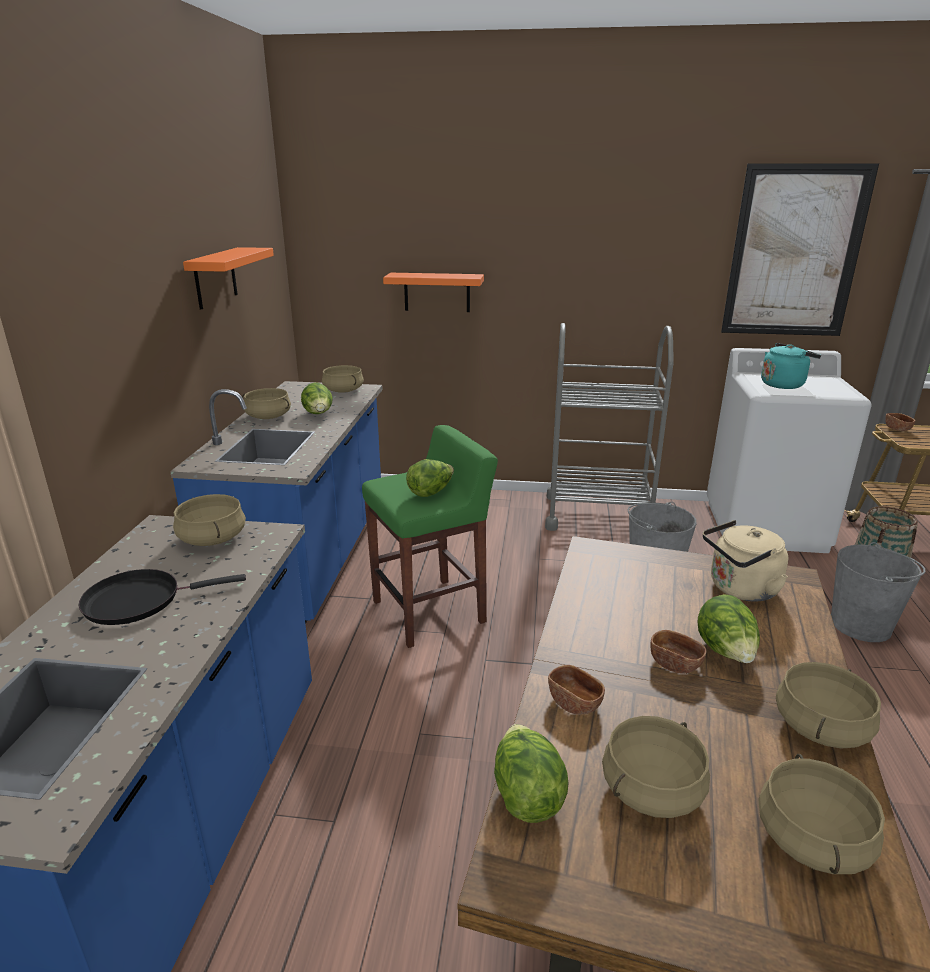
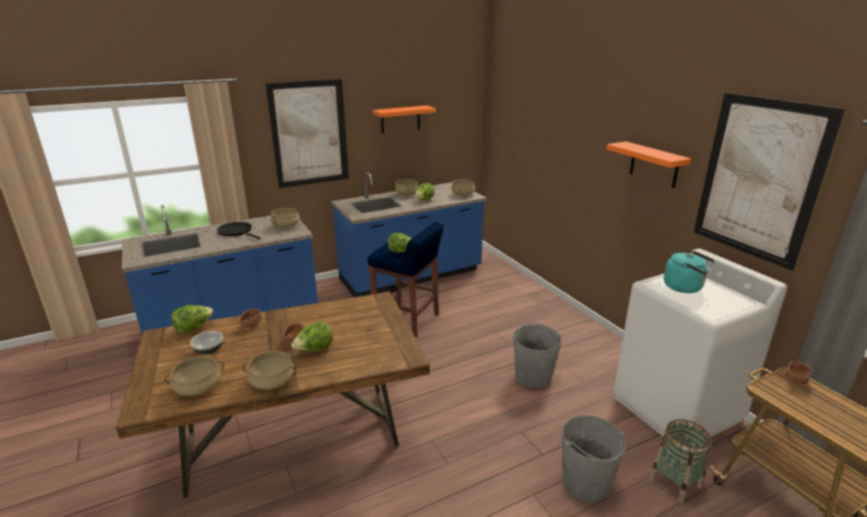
camera: 55 degrees right, 0 degrees up
(109, 328) = (309, 133): none -> picture
(431, 611) = (407, 320): green stool -> blue stool
(437, 292) = (539, 150): orange shelf -> orange shelf (654, 165)
(598, 515) = (577, 335): grey cart -> none
(651, 788) = (209, 350): beige cooking pot -> bowl
(740, 589) = (379, 344): beige kettle -> none

